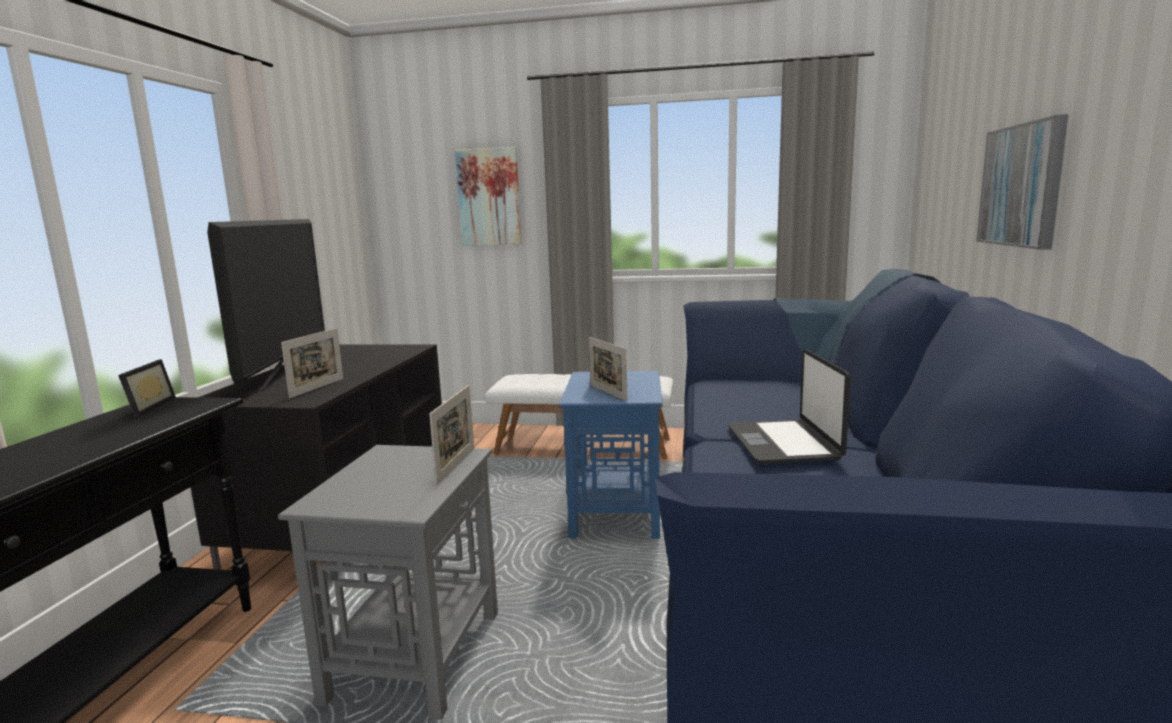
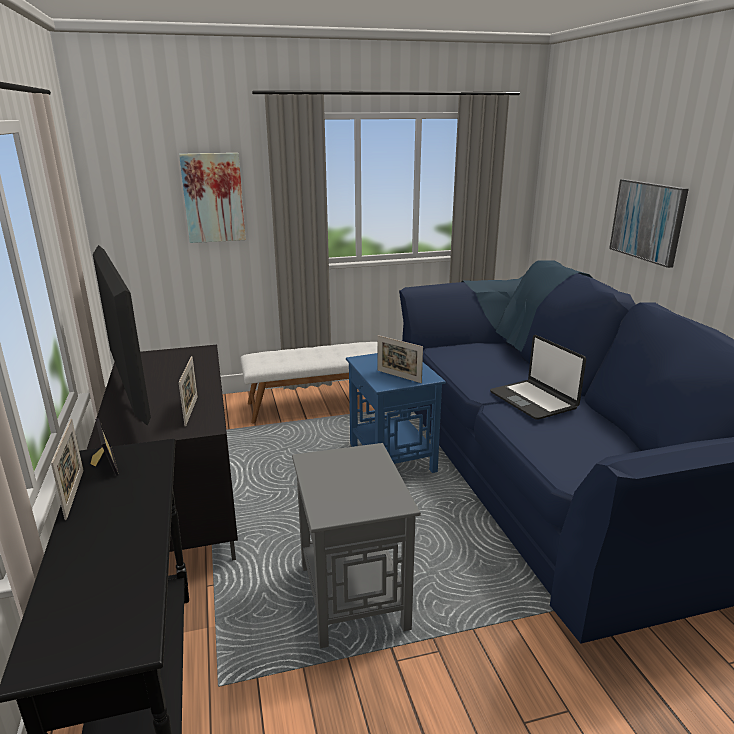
camera: 25 degrees left, 10 degrees up
(456, 465) = (379, 462): picture frame -> picture frame (74, 493)

